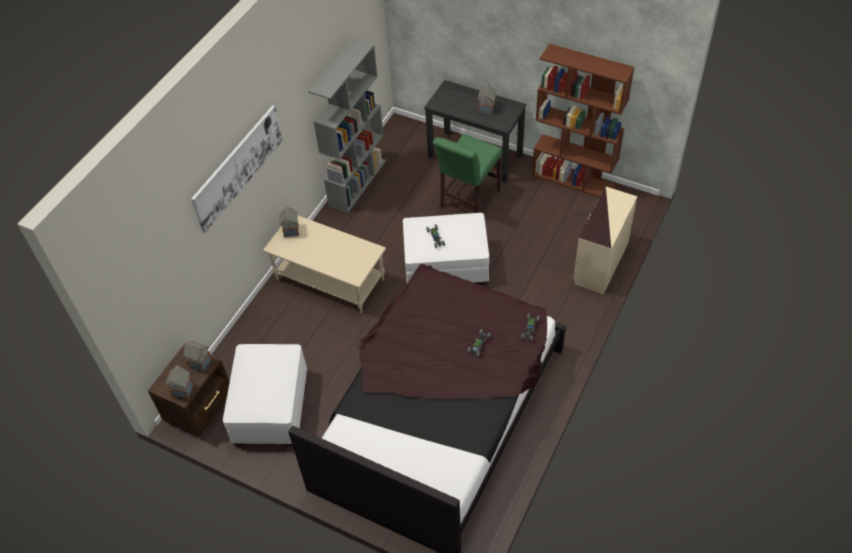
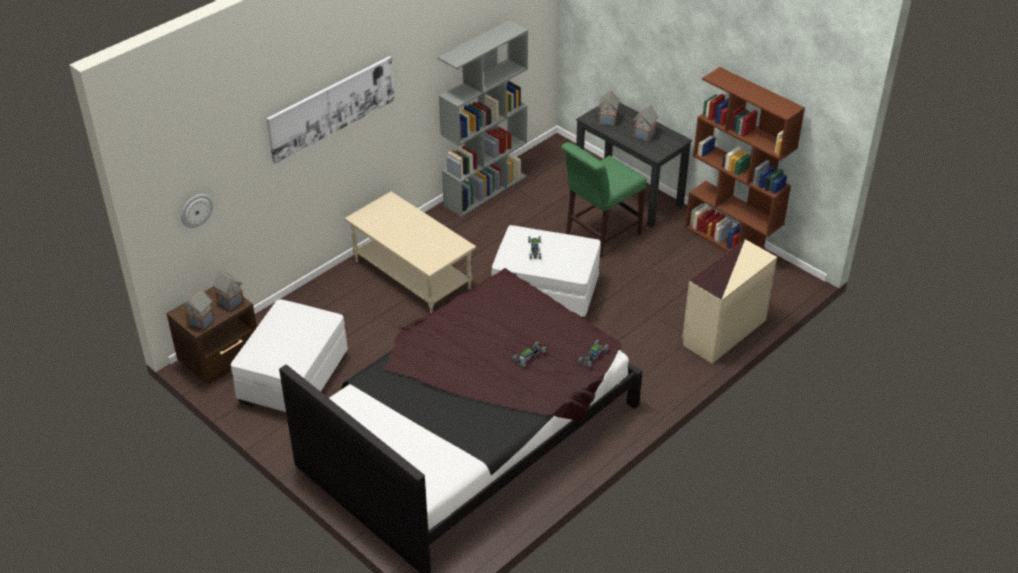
camera: 15 degrees right, 10 degrees down
(152, 298) = (196, 210): none -> wall clock
(291, 231) = (382, 208): toy house -> toy house (607, 121)

